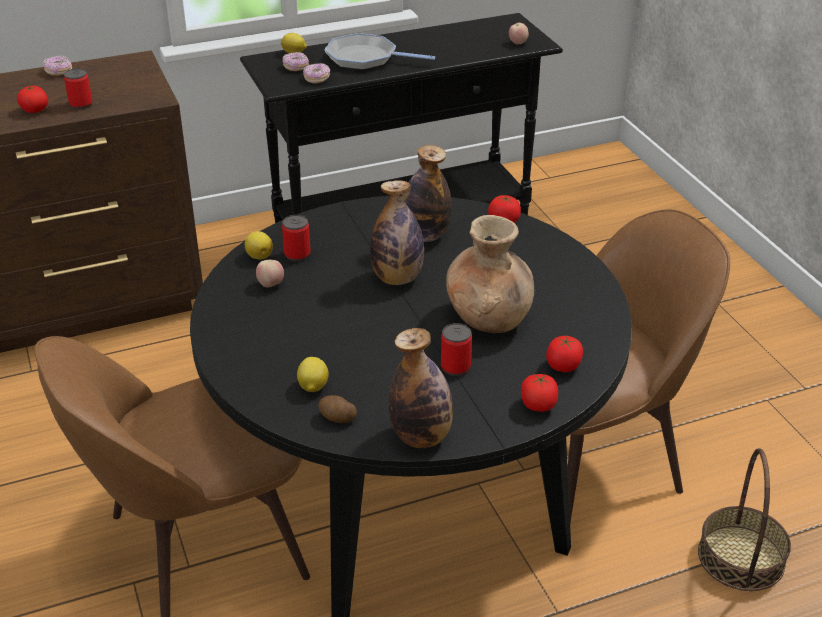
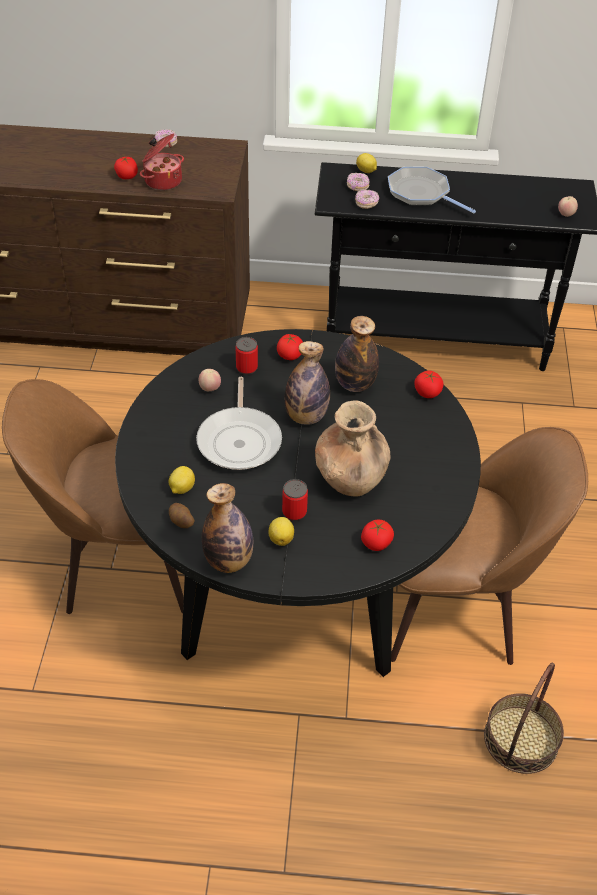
camera: 25 degrees right, 10 degrees up
(81, 104) = (162, 180): can -> cooking pot
(259, 256) = (218, 359): lemon -> lemon (281, 538)
(342, 321) = (240, 440): none -> frying pan
(538, 405) = (332, 570): tomato -> tomato (290, 355)

